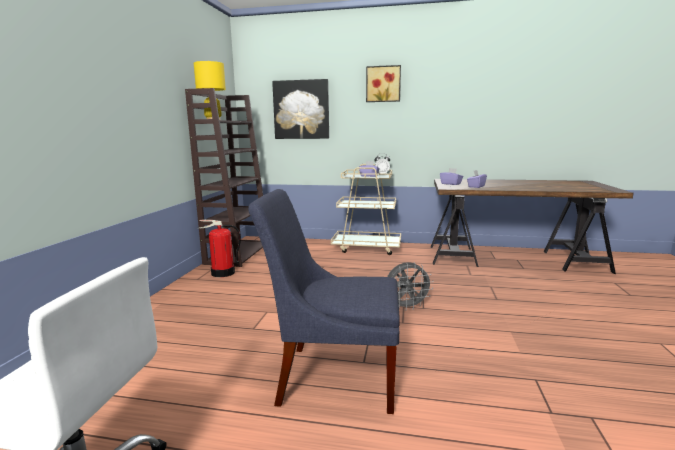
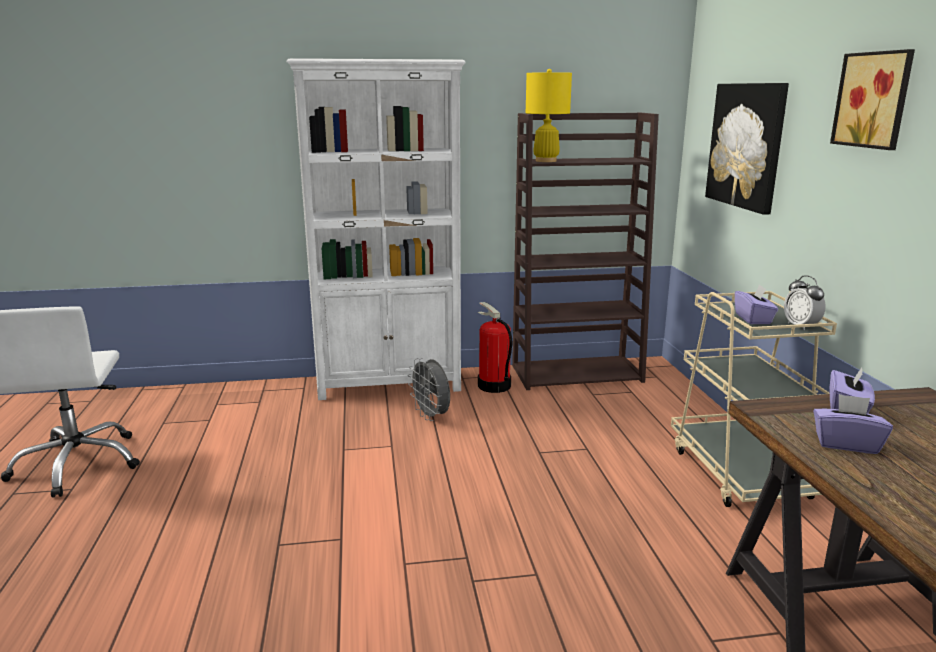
camera: 70 degrees right, 5 degrees up
(169, 302) = (390, 384): none -> white bookcase
(332, 376) = (243, 527): blue chair -> none
(407, 307) = (466, 561): grey fan -> grey fan (431, 416)

